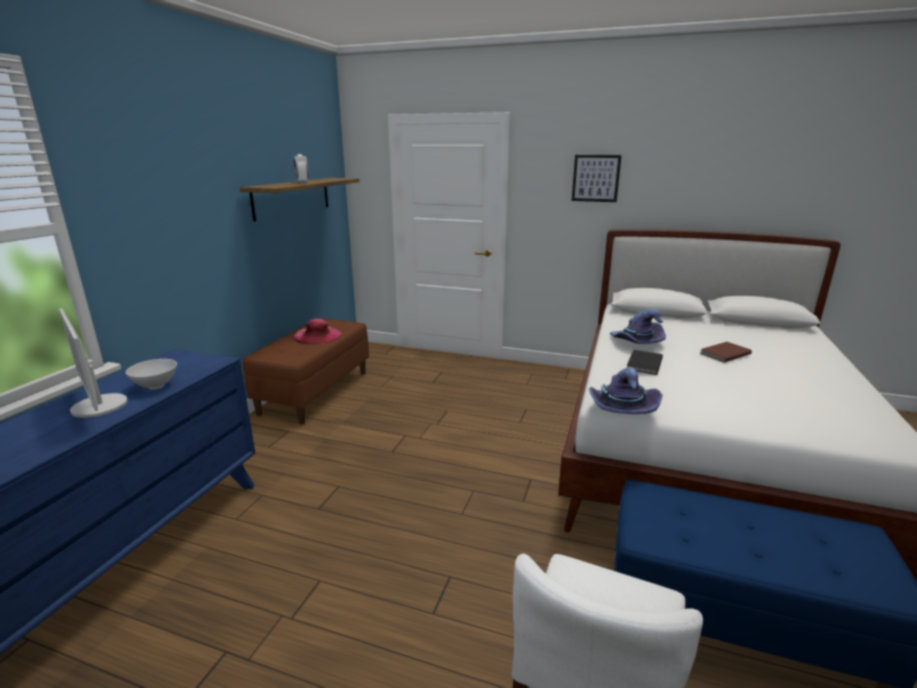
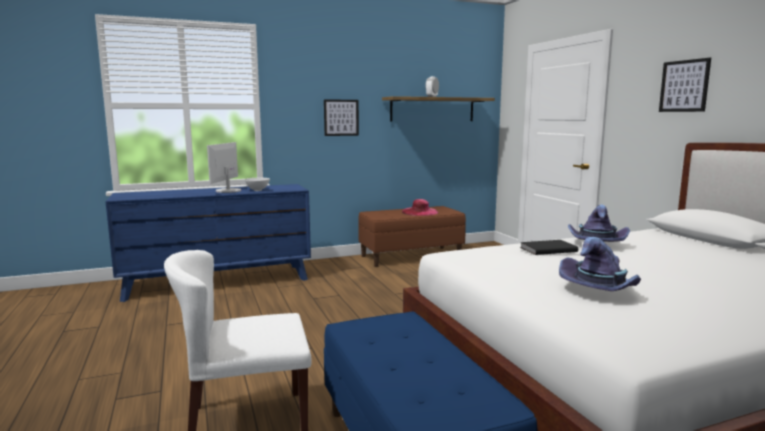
camera: 50 degrees right, 10 degrees down
(196, 226) = (341, 117): none -> picture
(620, 409) = (443, 256): purple hat -> purple hat (599, 290)
(724, 353) = (668, 267): brown book -> none

